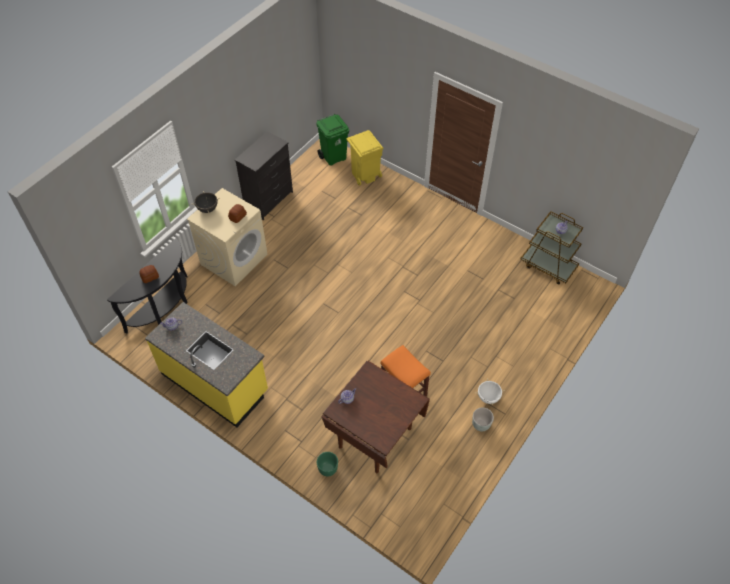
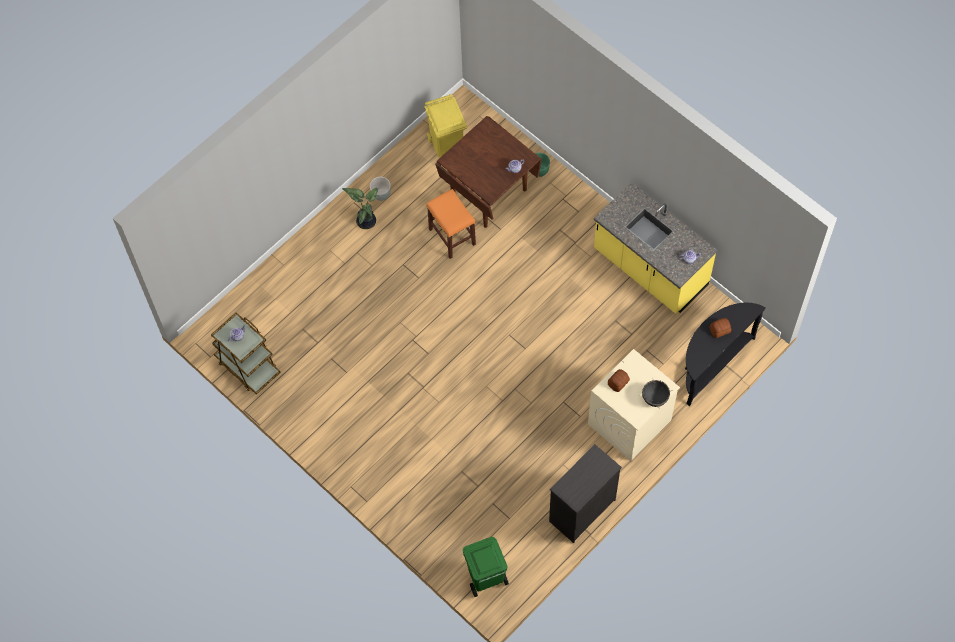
camera: 170 degrees left, 10 degrees up
(365, 175) = (446, 539): yellow trash can -> yellow trash can (447, 144)
(488, 397) = (366, 220): white cooking pot -> potted plant

